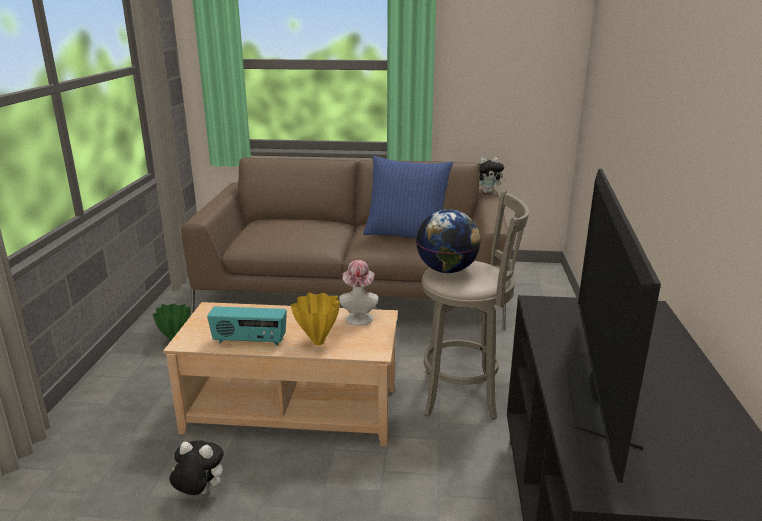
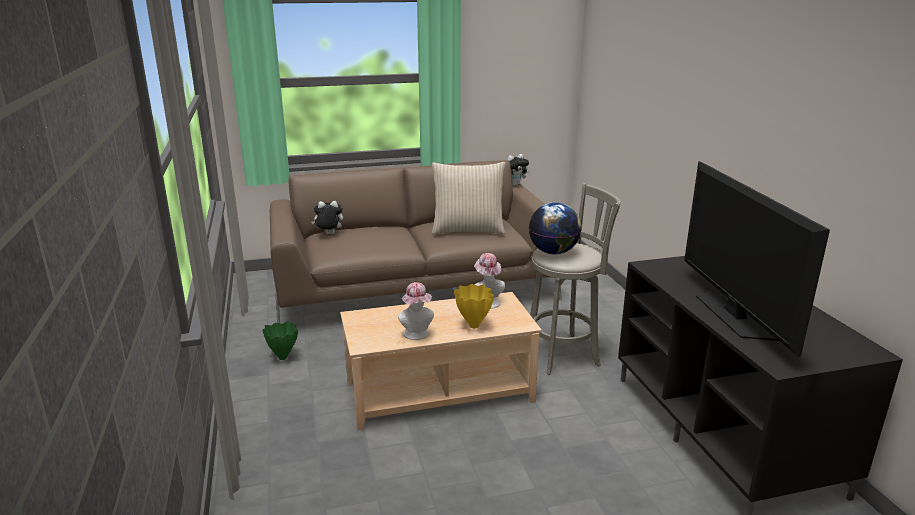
camera: 20 degrees left, 0 degrees up
(199, 493) = (415, 468): plush toy -> plush toy (329, 234)
(249, 341) = (417, 335): radio -> hat
(406, 235) = (468, 230): blue pillow -> beige pillow

